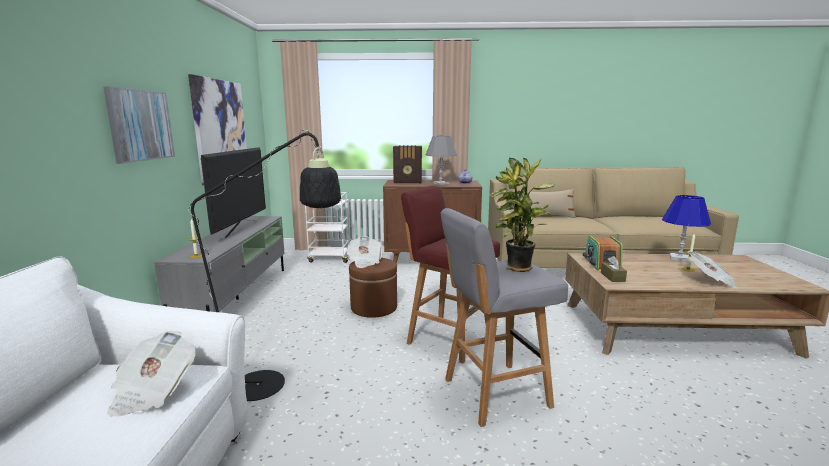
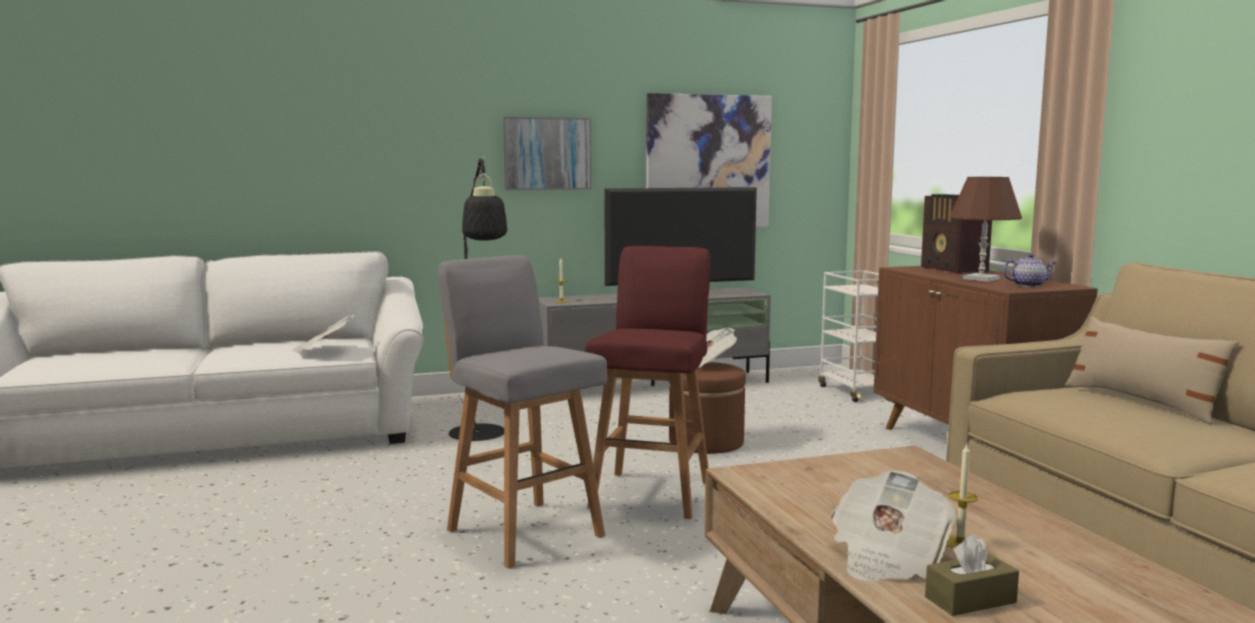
camera: 70 degrees right, 5 degrees down
(440, 183) = (981, 279): grey table lamp -> brown table lamp
(517, 268) = (531, 351): potted plant -> none
(601, 264) = (868, 468): radio -> none
(612, 277) = (786, 474): brown tissue box -> brown tissue box (970, 600)
(679, 258) = (1070, 544): blue table lamp -> none

